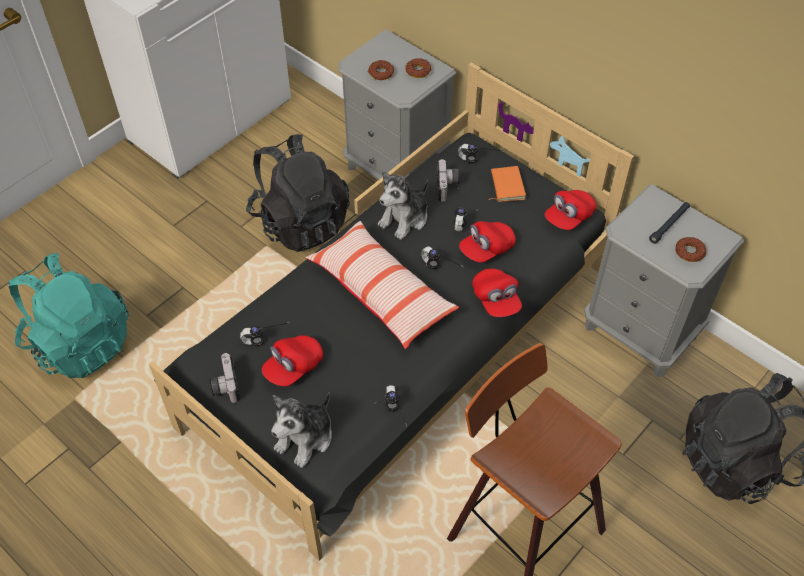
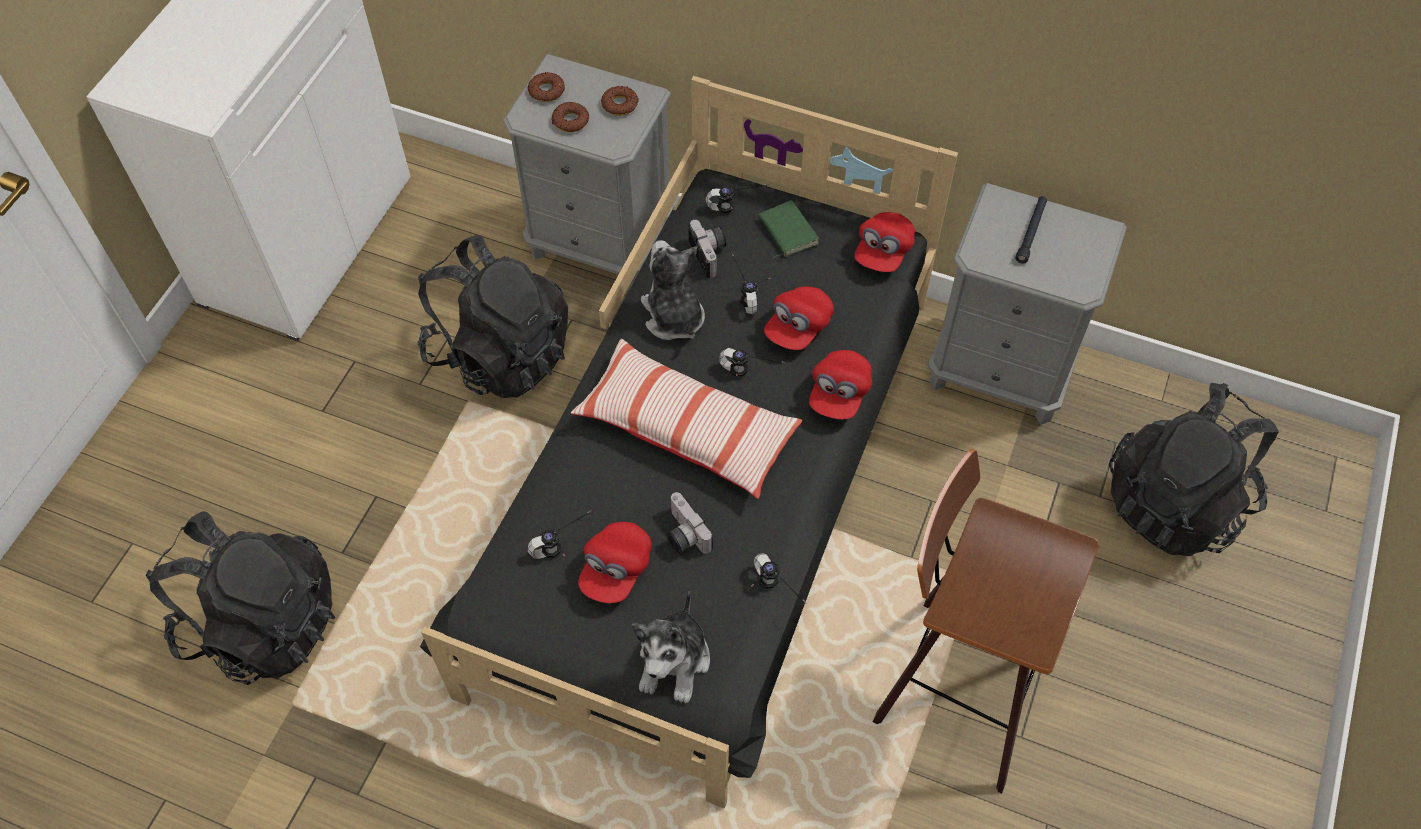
camera: 20 degrees left, 5 degrees up
(79, 342) = (262, 622): turquoise backpack -> black backpack
(224, 385) = (533, 625): camera -> camera (683, 535)
(405, 219) = (673, 316): plush toy -> plush toy turned 135 degrees clockwise
(496, 300) = (839, 394): red cap -> red cap turned 60 degrees clockwise
(506, 186) = (786, 232): orange book -> green book
(689, 252) = (1069, 262): donut -> donut (546, 91)

